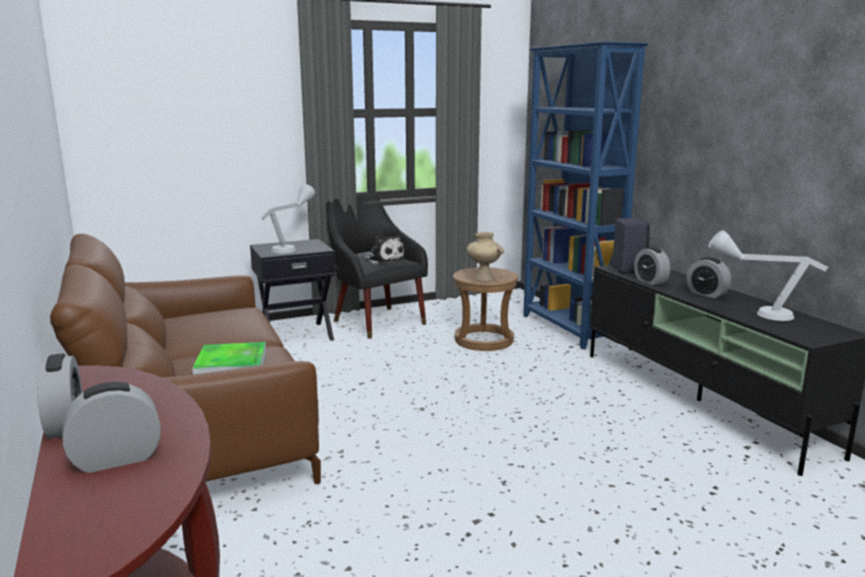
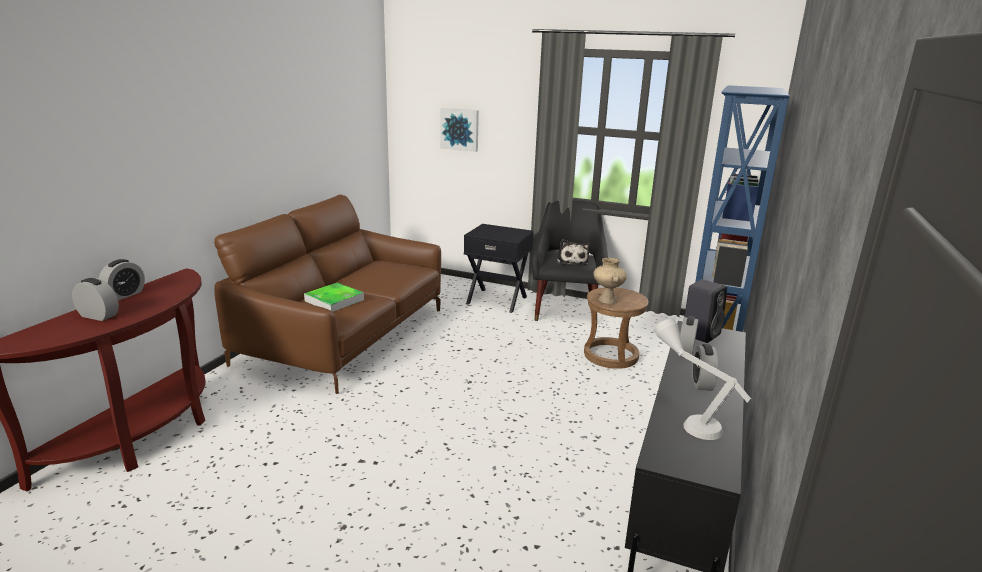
camera: 45 degrees right, 5 degrees up
(187, 127) = (460, 129): none -> picture
(291, 247) = (498, 233): grey table lamp -> none

